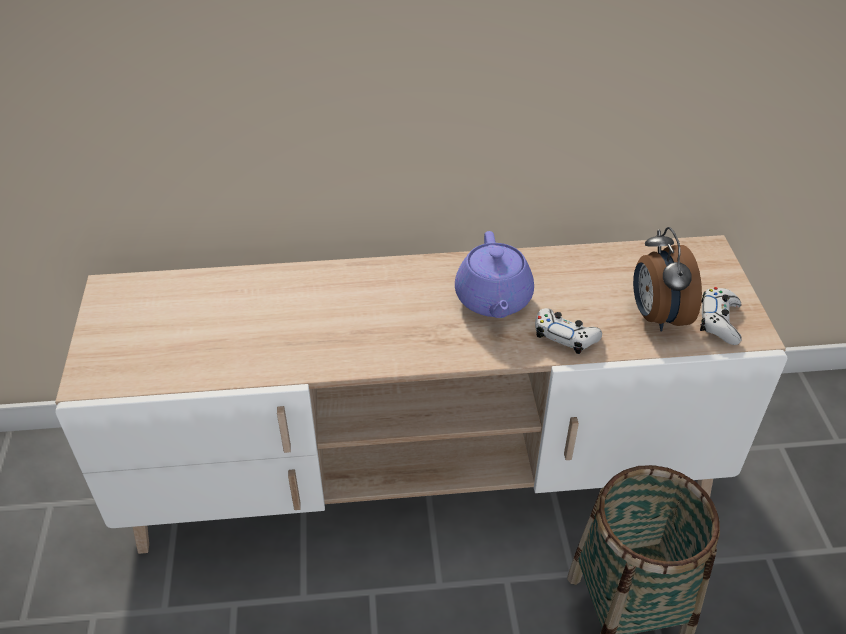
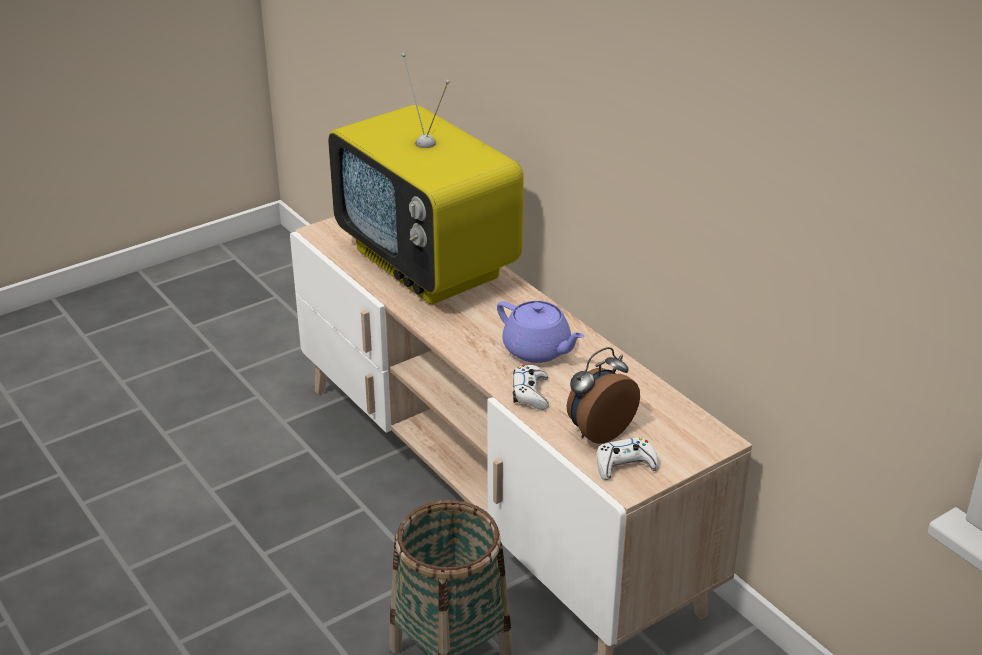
camera: 60 degrees right, 10 degrees down
(262, 314) = (429, 265): none -> television
(493, 300) = (538, 350): purple teapot -> purple teapot turned 105 degrees counterclockwise

